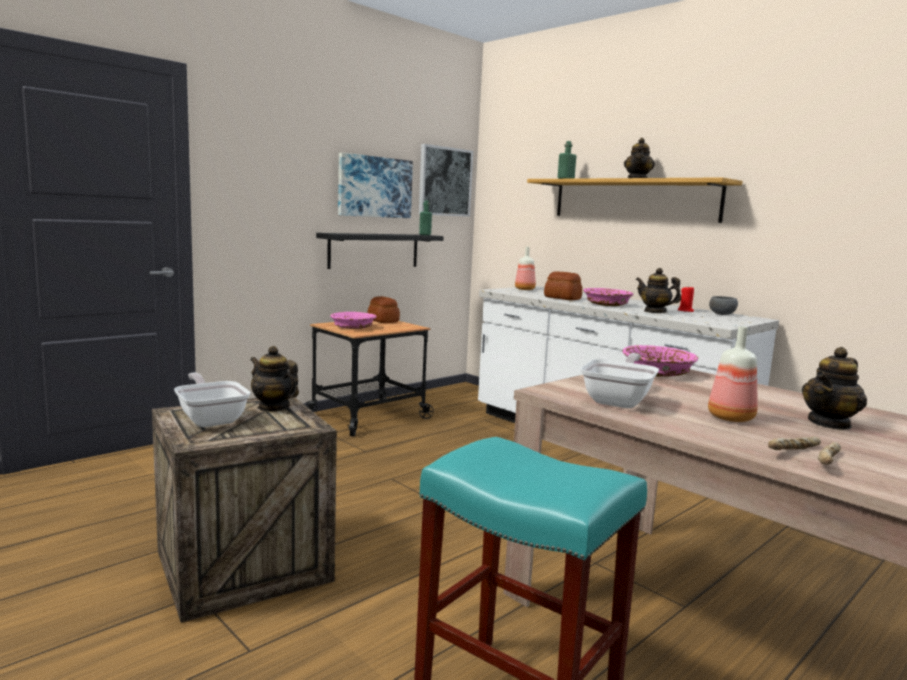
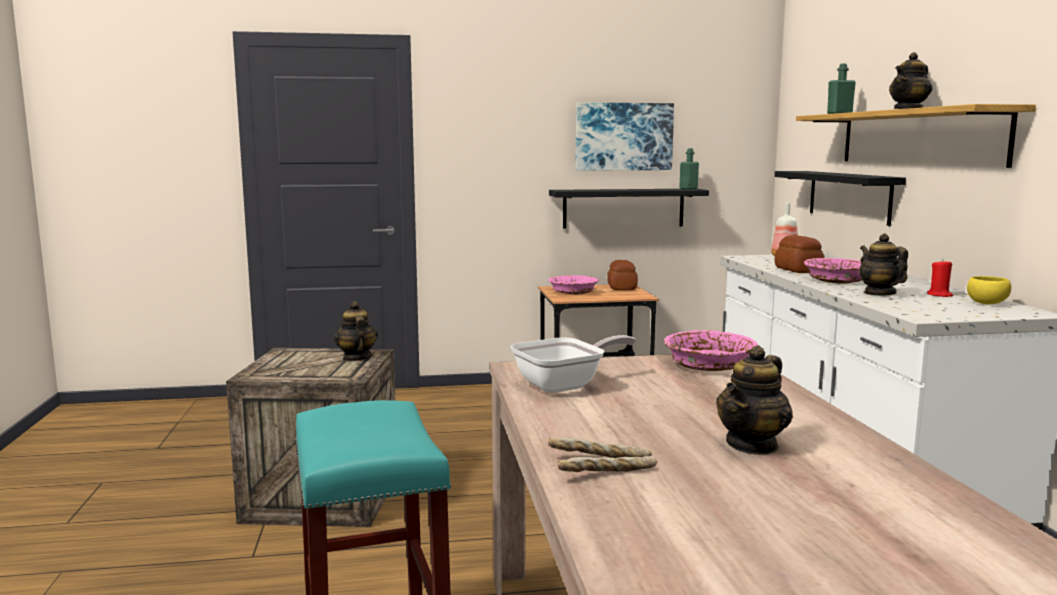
camera: 35 degrees right, 0 degrees up
(211, 419) = (295, 360): frying pan -> none
(444, 181) = (726, 123): picture -> none
(562, 242) = (849, 196): none -> black shelf
(722, 314) = (987, 303): grey bowl -> yellow bowl
(732, 418) = (639, 419): bottle -> none
(830, 423) = (752, 445): teapot -> teapot turned 45 degrees counterclockwise

